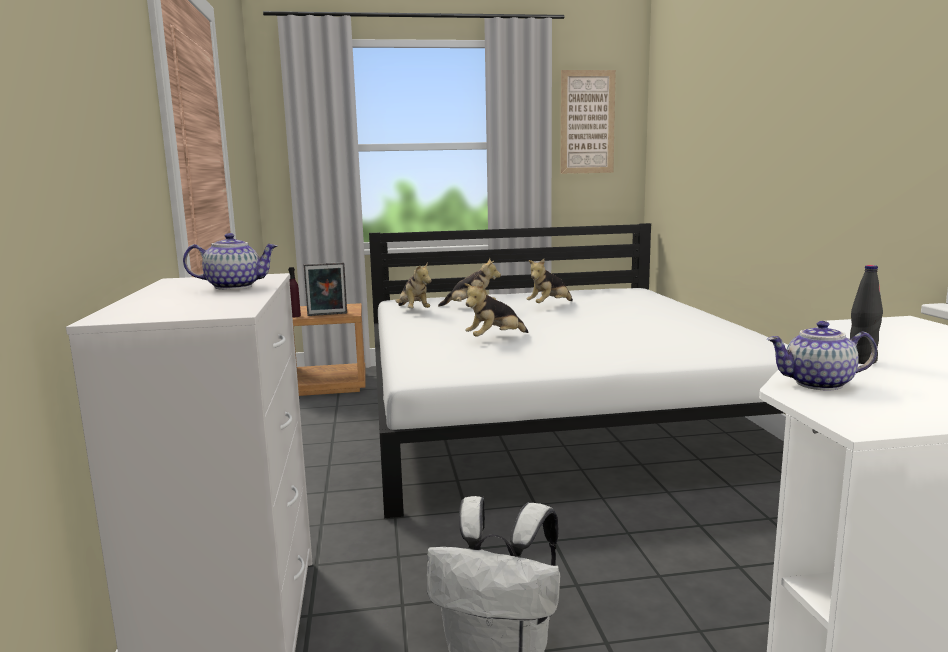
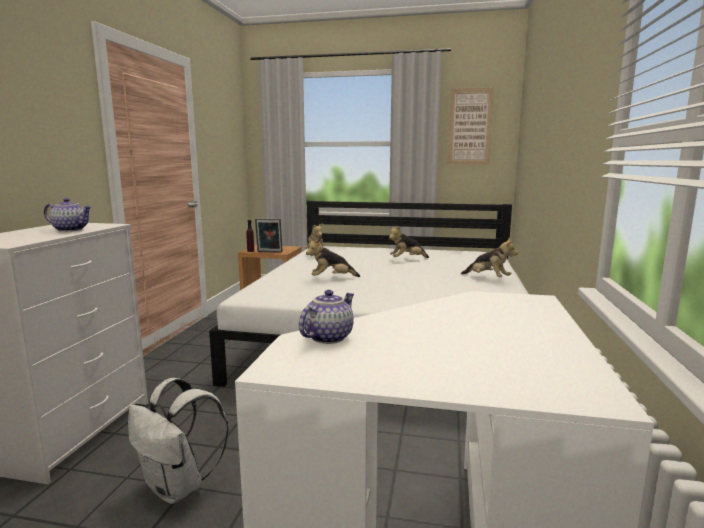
camera: 20 degrees right, 0 degrees up
(470, 308) = (353, 256): plush toy -> plush toy (488, 278)
(818, 384) = (327, 337): teapot -> teapot turned 105 degrees clockwise
(861, 361) = (408, 325): black bottle -> none

